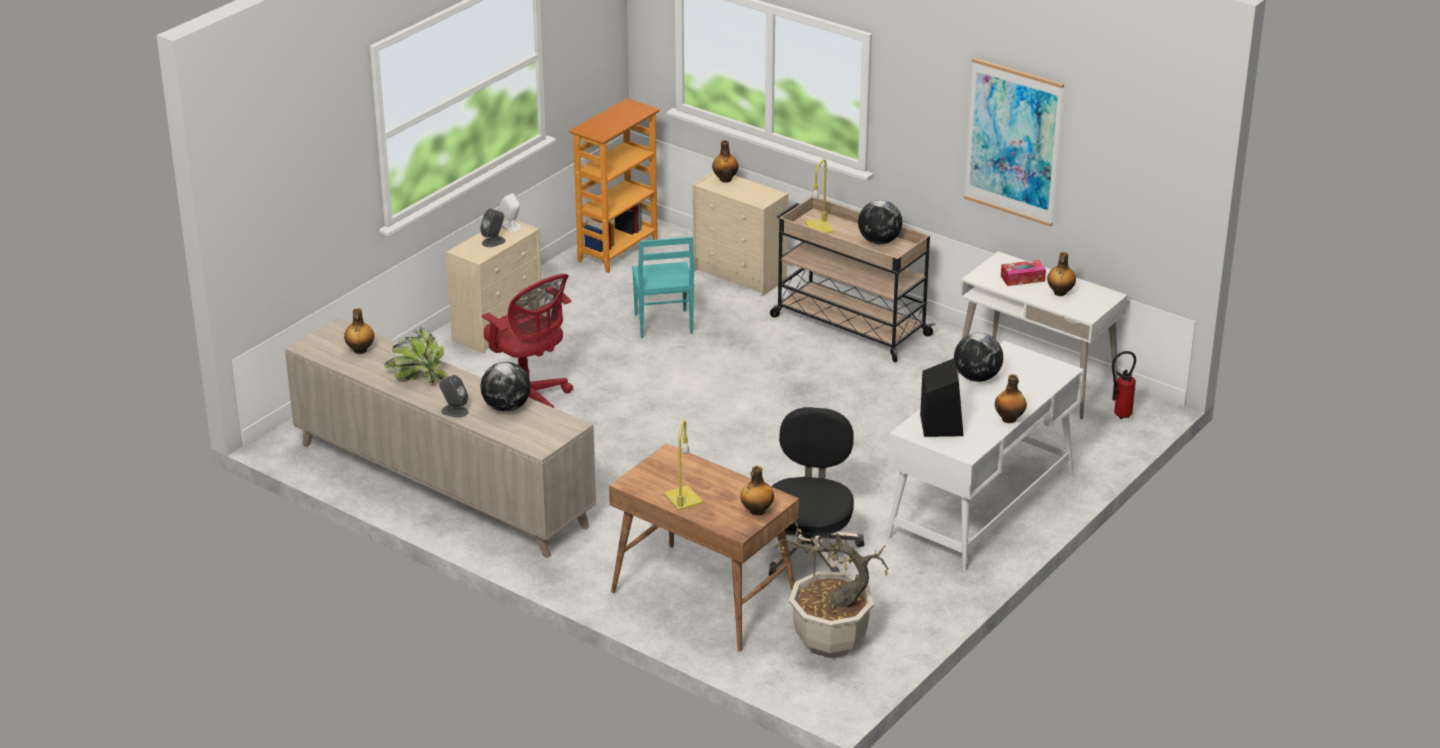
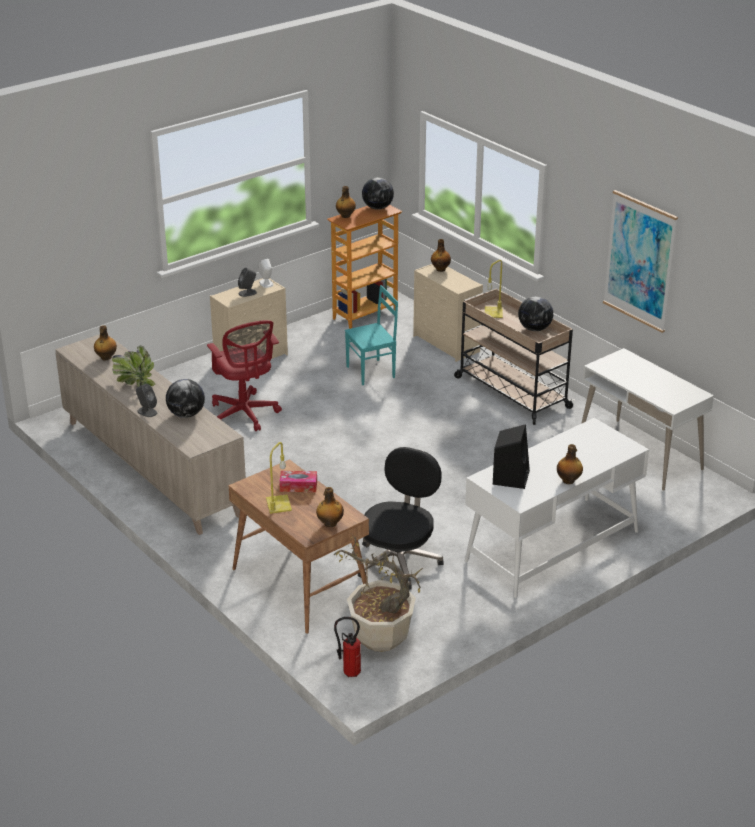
camera: 15 degrees right, 0 degrees up
(662, 324) = (371, 372): turquoise chair -> turquoise chair turned 120 degrees counterclockwise
(976, 378) = (558, 443): globe -> globe (377, 208)
(1022, 278) = (633, 371): tissue box -> tissue box (298, 486)
(1060, 293) = (658, 386): bottle -> bottle (345, 216)
(1119, 415) = (695, 492): fire extinguisher -> fire extinguisher (349, 673)

